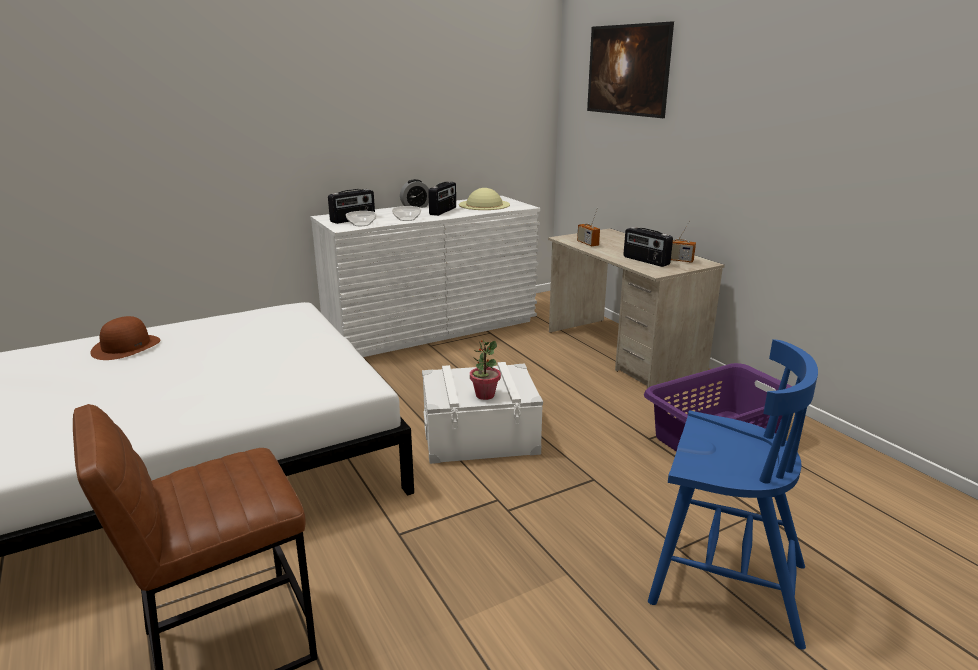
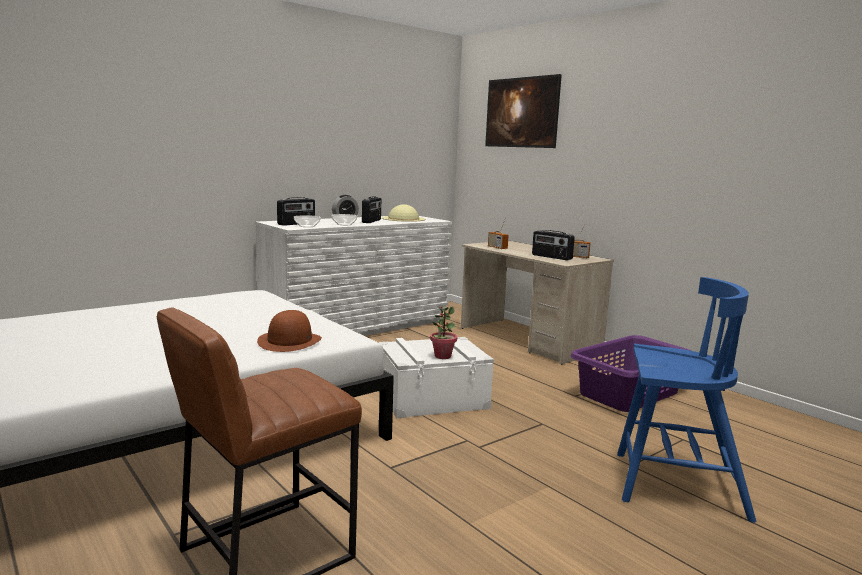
camera: 10 degrees left, 10 degrees down
(126, 347) = (108, 316): brown hat -> brown hat (289, 341)

